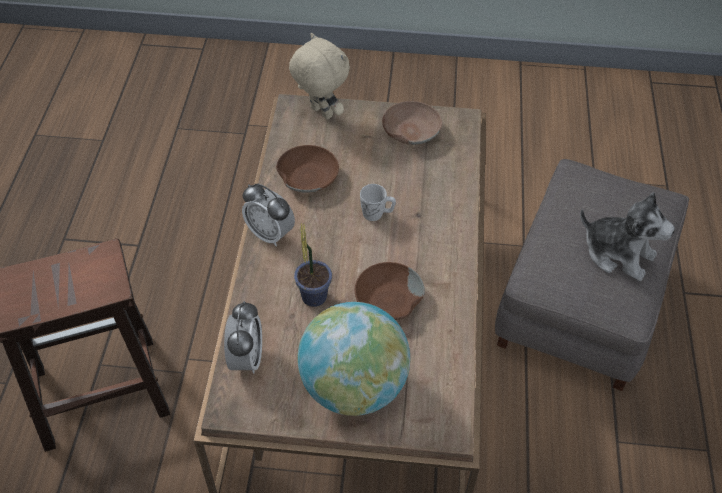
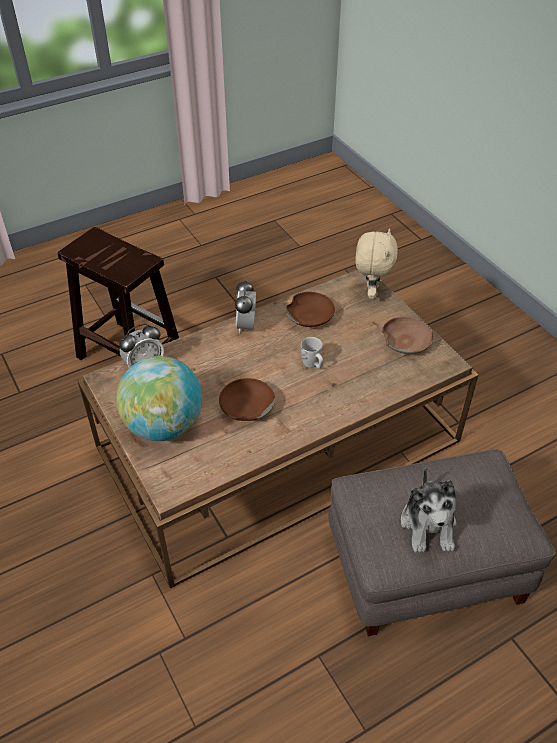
camera: 55 degrees right, 5 degrees down
(313, 294) = (218, 369): potted plant -> none

